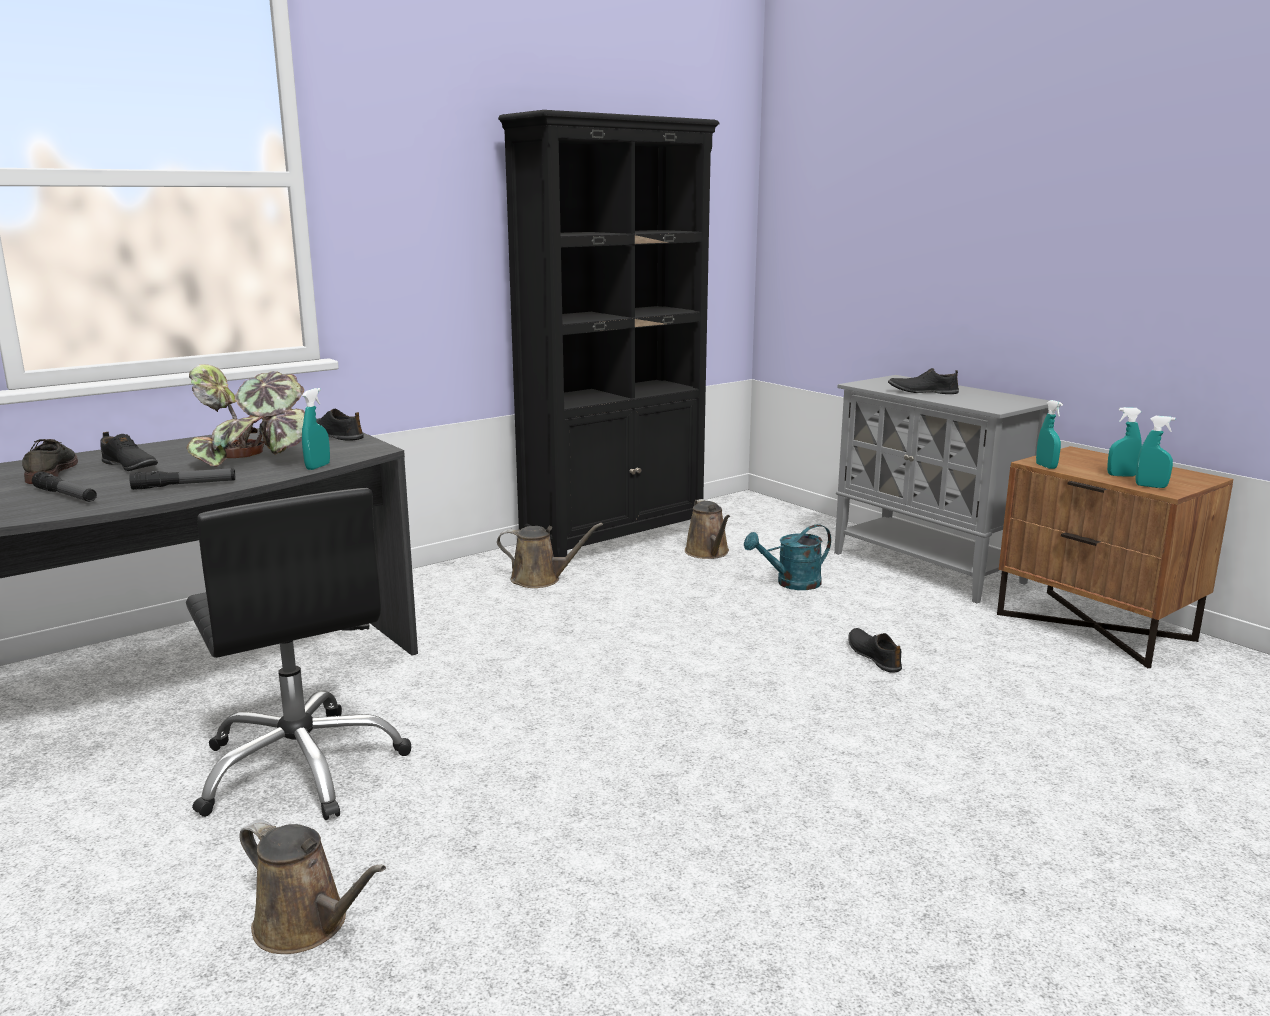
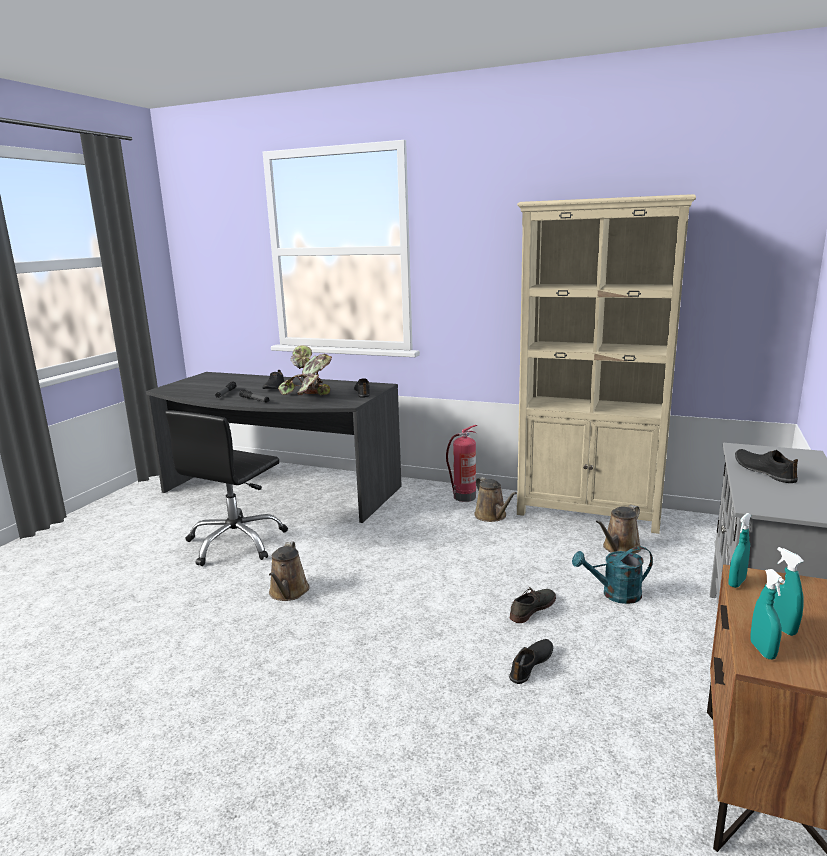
camera: 60 degrees right, 0 degrees up
(50, 472) = (255, 382): grey shoe -> grey shoe (532, 608)
(307, 925) = (122, 592): brown watering can -> brown watering can (288, 592)
(318, 467) = (306, 405): turquoise spray bottle -> none
(460, 578) = (463, 497): none -> fire extinguisher
(615, 538) = (589, 513): black bookcase -> beige bookcase
(791, 584) = (614, 594): turquoise watering can -> turquoise watering can turned 45 degrees counterclockwise

